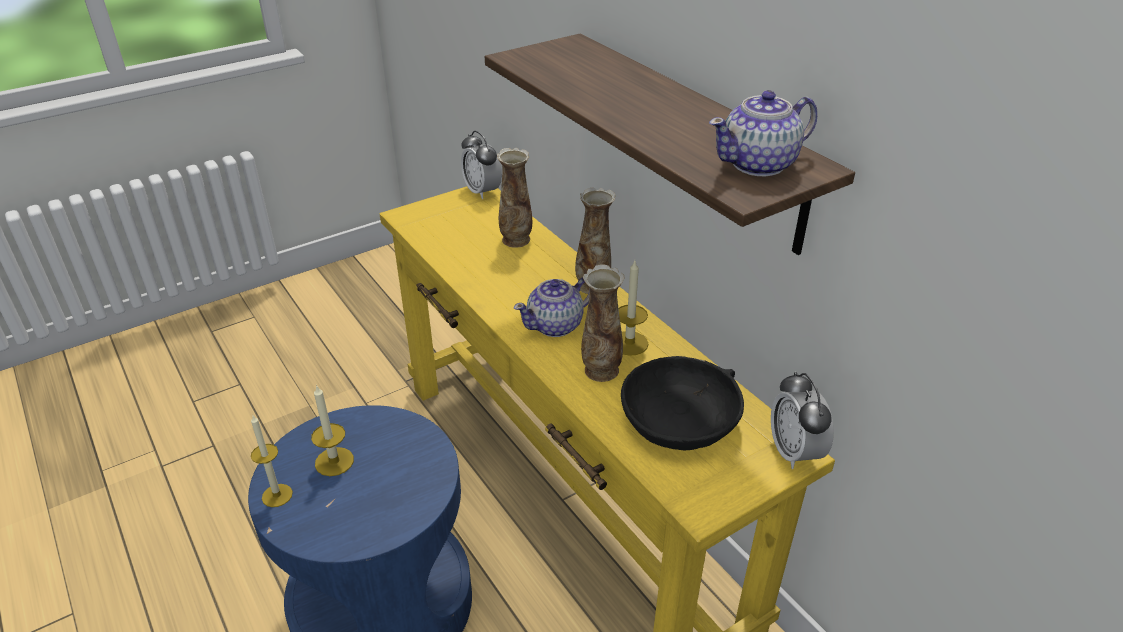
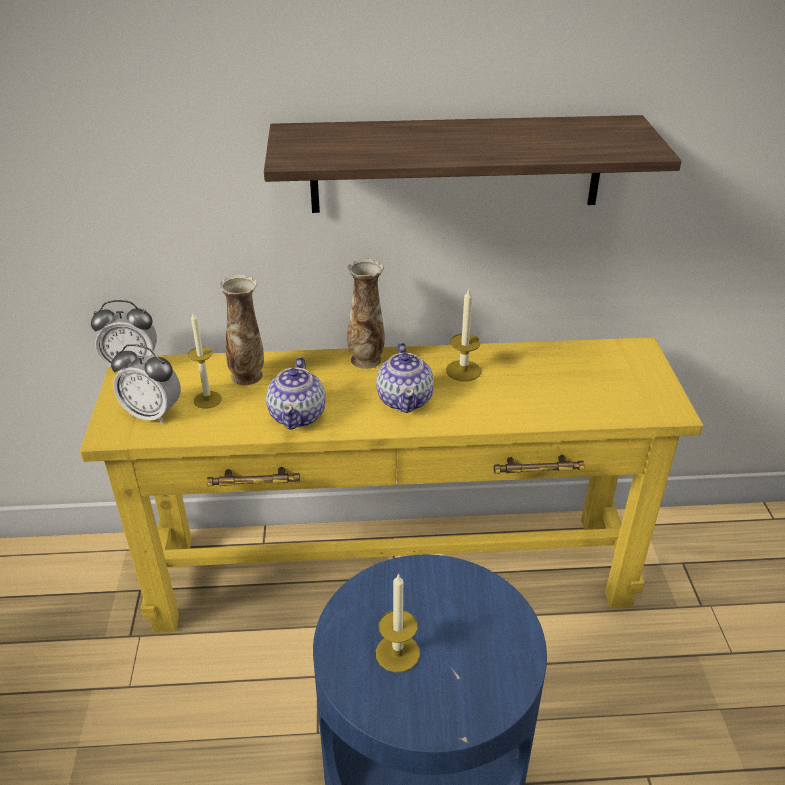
camera: 60 degrees left, 0 degrees up
(277, 495) = (416, 718): candle -> candle (207, 399)
(601, 371) = (487, 398): vase -> none
(679, 417) = (571, 382): black bowl -> none
(759, 164) = (609, 135): teapot -> teapot (298, 415)
(794, 452) = (639, 349): alarm clock -> alarm clock (153, 414)

